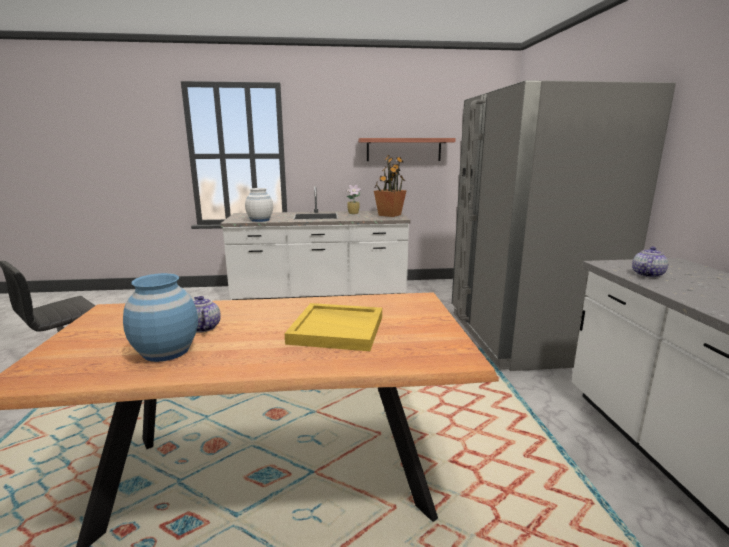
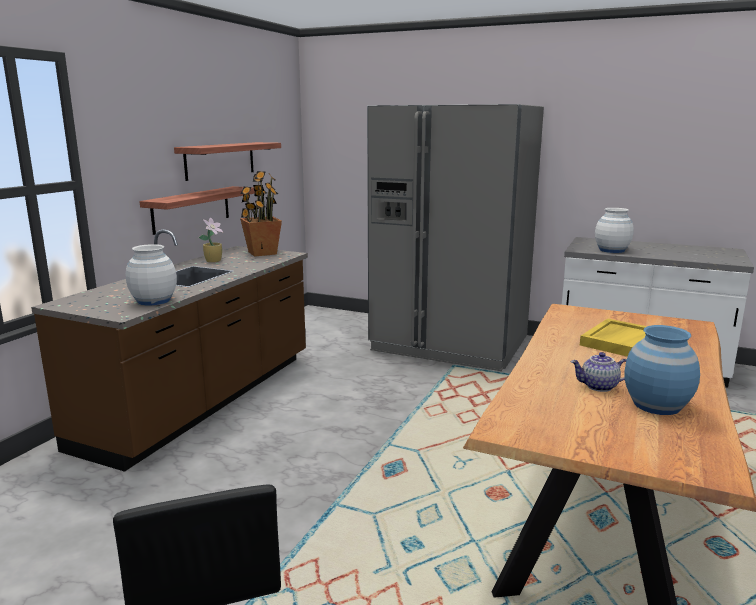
camera: 60 degrees left, 0 degrees up
(320, 296) = (203, 399): white counter -> brown counter
(370, 180) = (191, 209): none -> shelf
(647, 274) = (612, 250): teapot -> white vase

